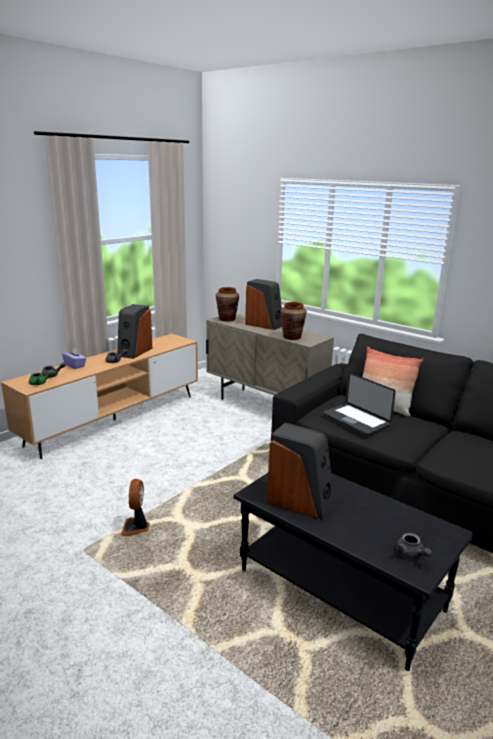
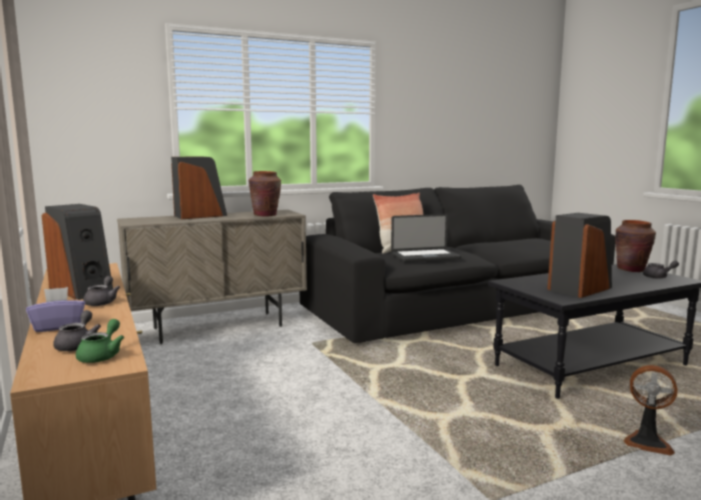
camera: 65 degrees left, 10 degrees down
(136, 528) = (451, 449): fan -> fan (647, 442)
(227, 319) = (143, 221): brown vase -> brown vase (631, 269)

